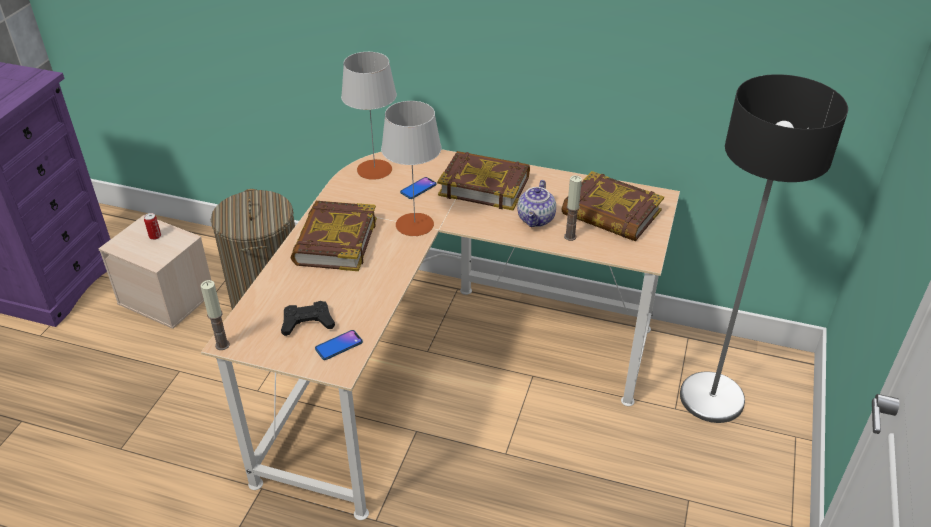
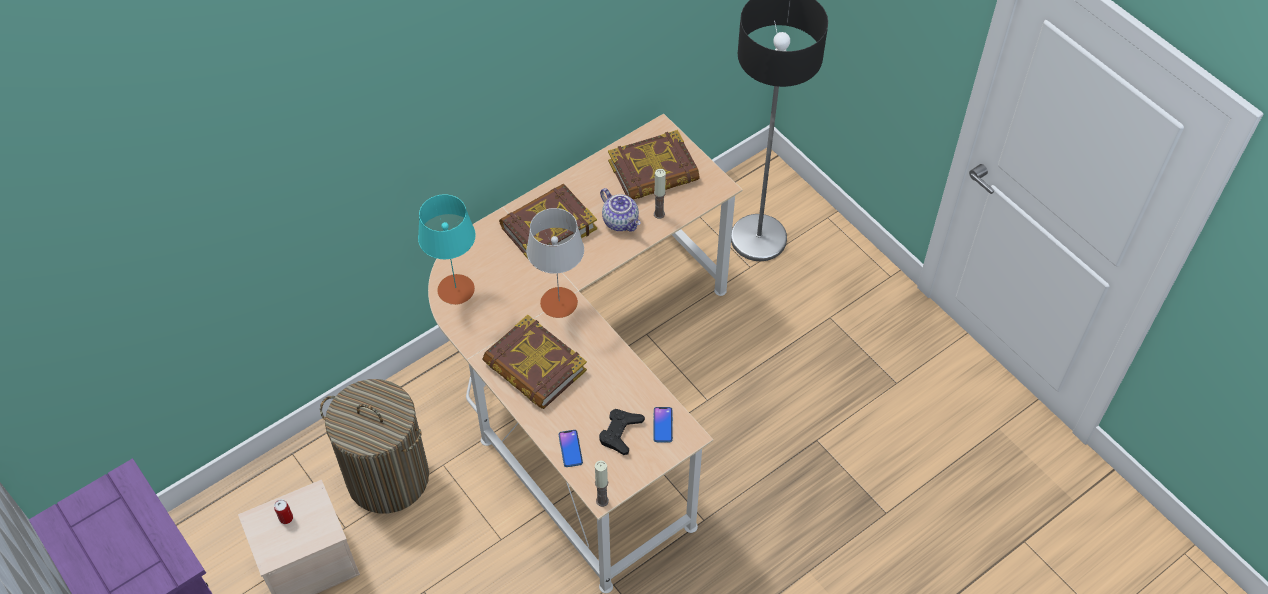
camera: 55 degrees left, 15 degrees up
(374, 169) = (456, 289): grey table lamp -> turquoise table lamp
(418, 188) = (512, 274): phone -> phone (570, 449)

